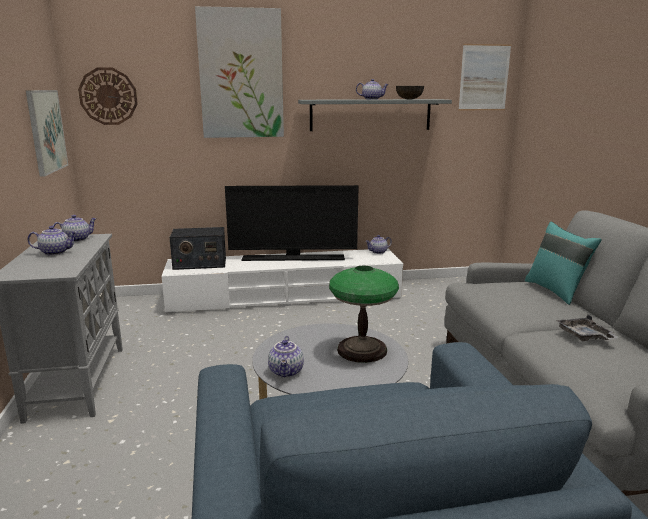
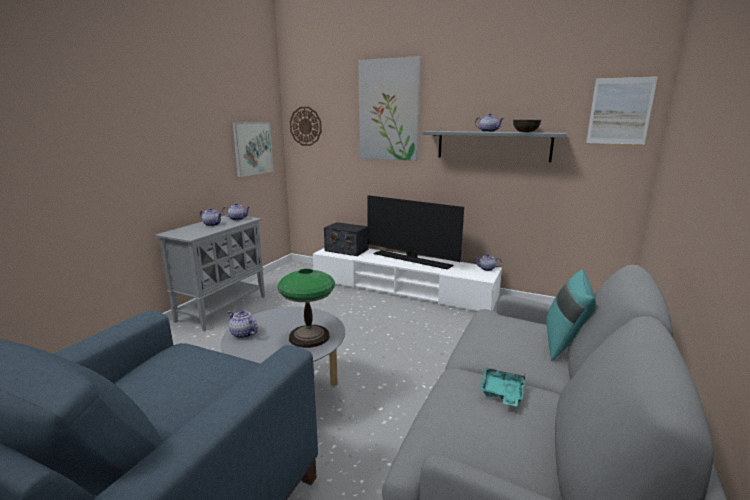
camera: 35 degrees right, 0 degrees up
(287, 372) = (243, 334): teapot -> teapot turned 90 degrees clockwise
(584, 336) = (501, 393): grey tray -> turquoise tray

